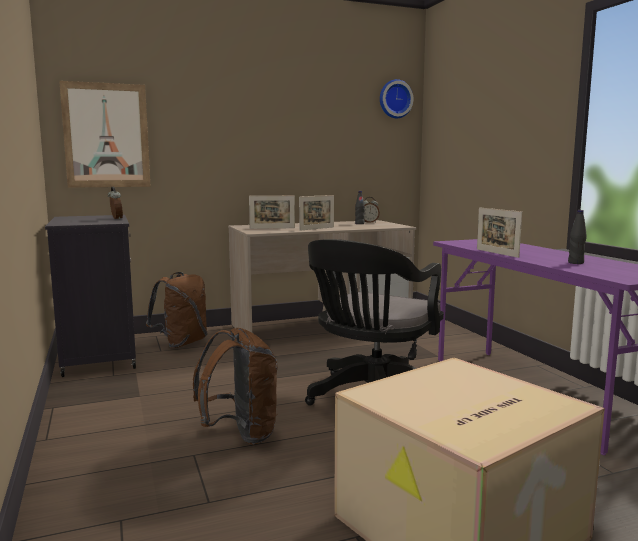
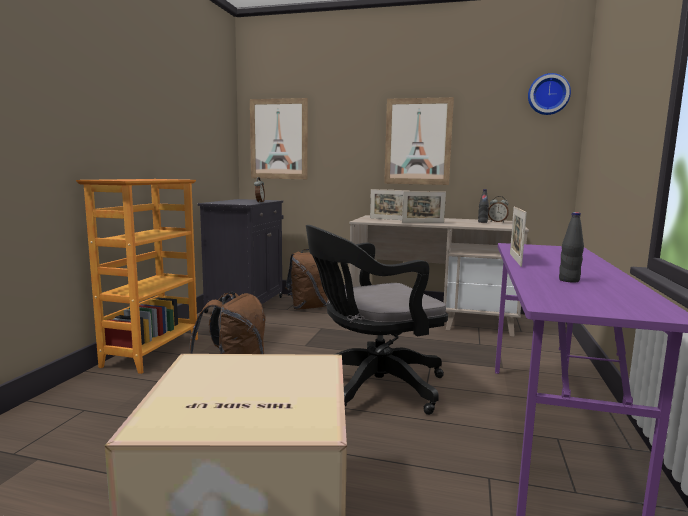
camera: 35 degrees right, 0 degrees up
(78, 436) = (151, 352): none -> bookcase
(279, 141) = (418, 141): none -> picture

